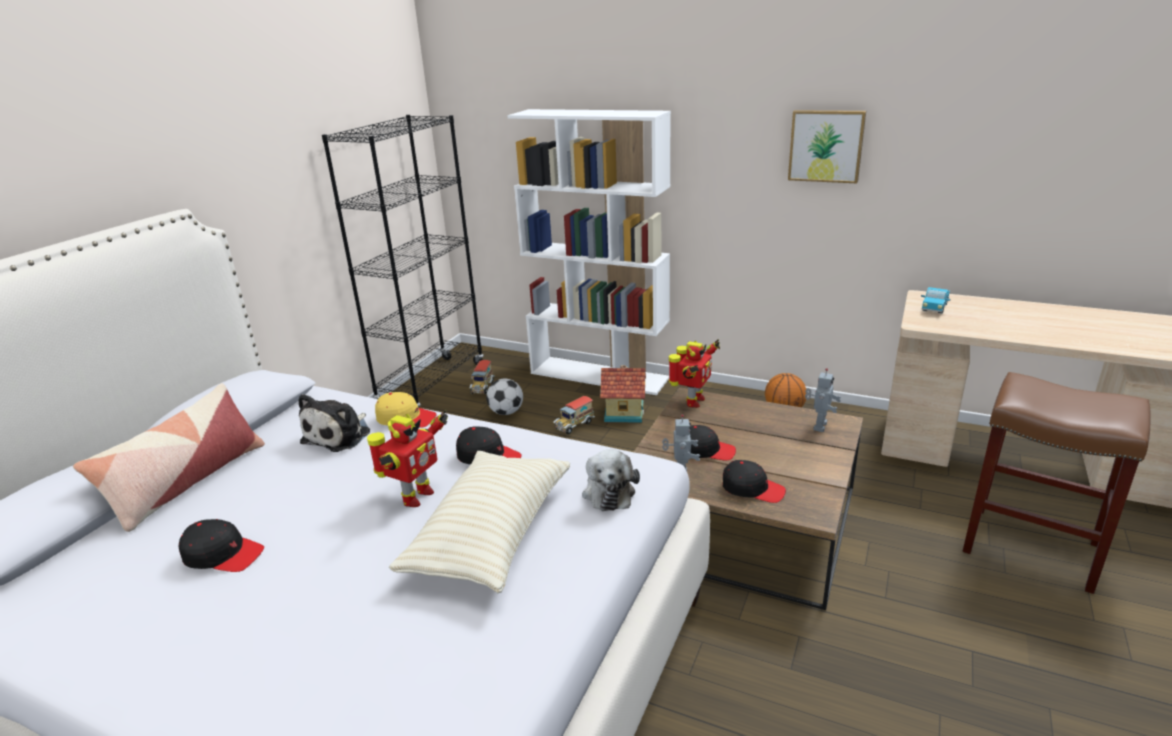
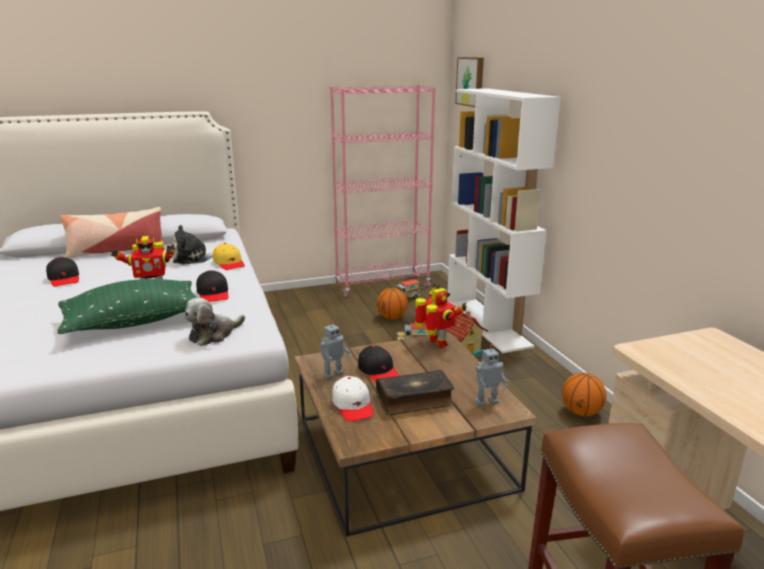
camera: 45 degrees right, 5 degrees down
(432, 385) = (382, 286): black bookcase -> pink bookcase
(491, 535) = (134, 322): beige pillow -> green pillow
(506, 412) = (391, 318): football -> basketball
(692, 401) = (437, 343): toy robot -> toy robot turned 105 degrees counterclockwise
(752, 489) = (353, 405): black cap -> white cap
(778, 455) = (414, 400): none -> book
(826, 146) = (666, 146): picture -> picture (471, 81)
(934, 308) = (696, 347): toy truck -> none

